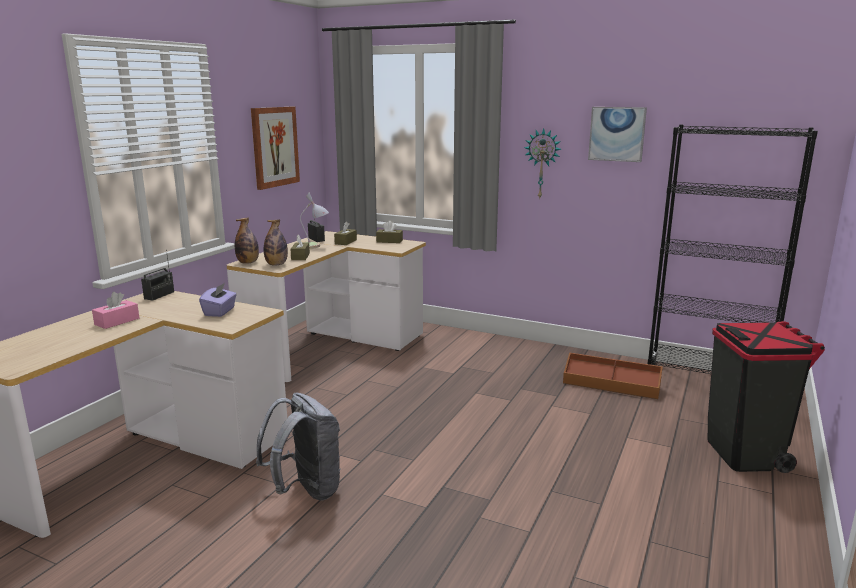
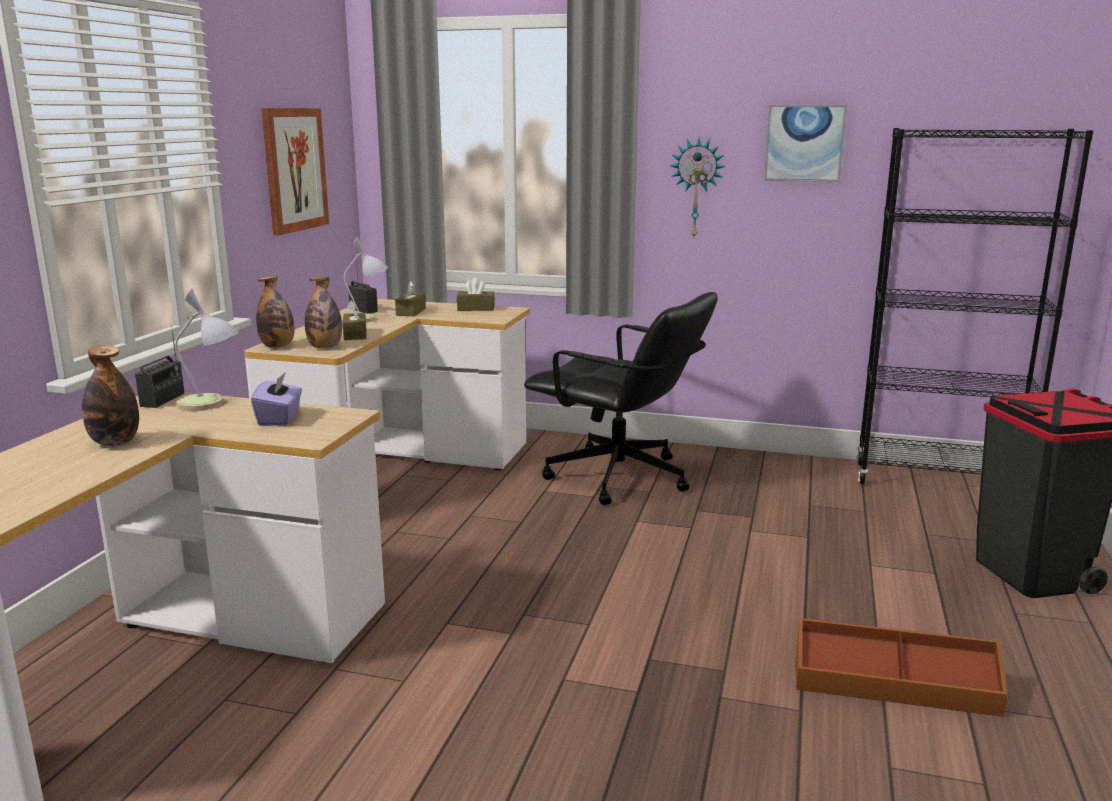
camera: 10 degrees left, 0 degrees up
(117, 321) = (115, 442): pink tissue box -> bottle
(186, 299) = (211, 403): none -> table lamp
(305, 490) = (445, 686): grey backpack -> none
(476, 362) = (619, 478): none -> black office chair
(611, 385) = (817, 497): brown storage box -> brown storage box (894, 685)

